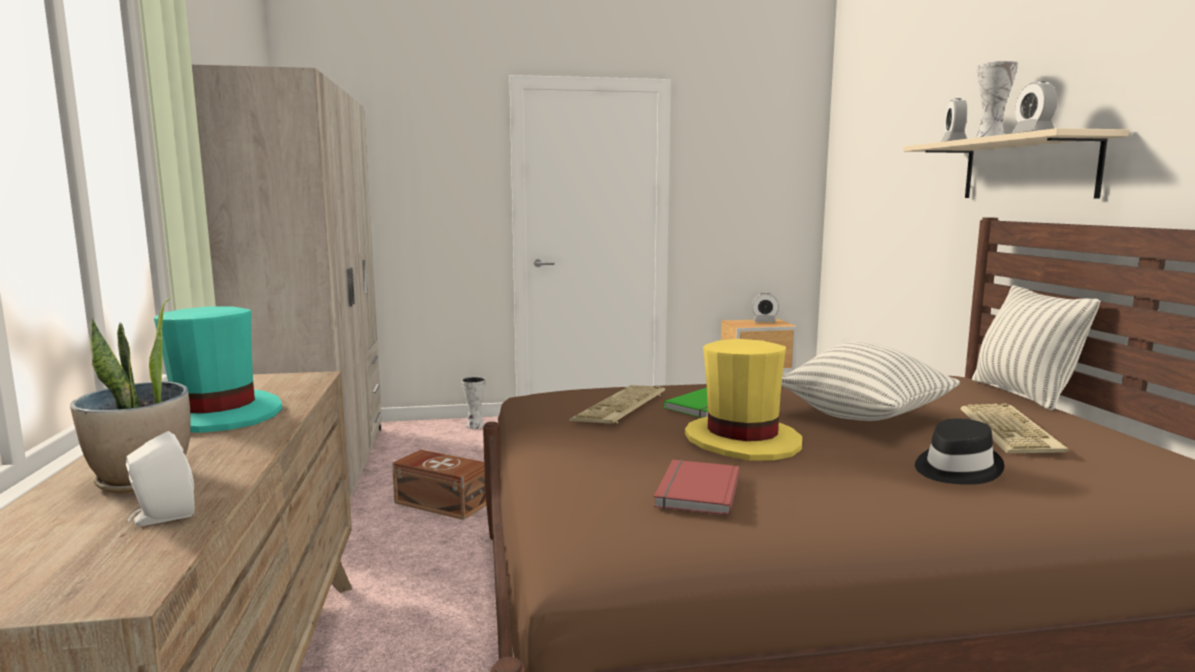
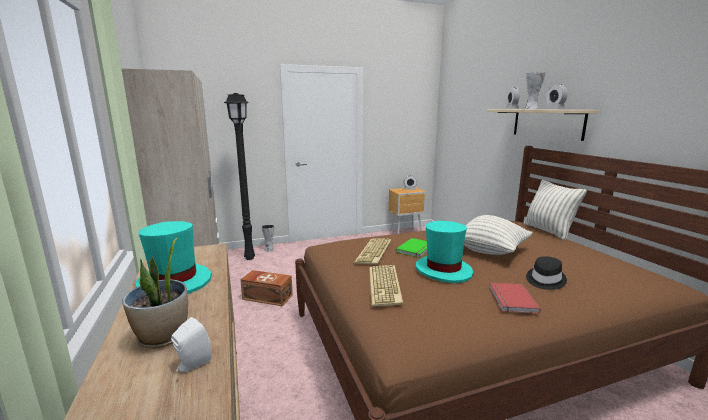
camera: 10 degrees left, 5 degrees up
(433, 437) = (249, 258): none -> black floor lamp
(695, 490) = (437, 304): red book -> red book (511, 299)
(742, 441) = (443, 270): yellow hat -> turquoise hat
(1012, 431) = (556, 255): keyboard -> keyboard (385, 286)

